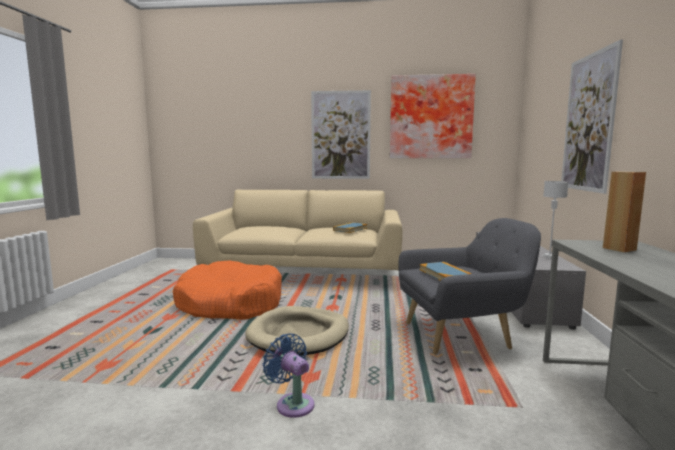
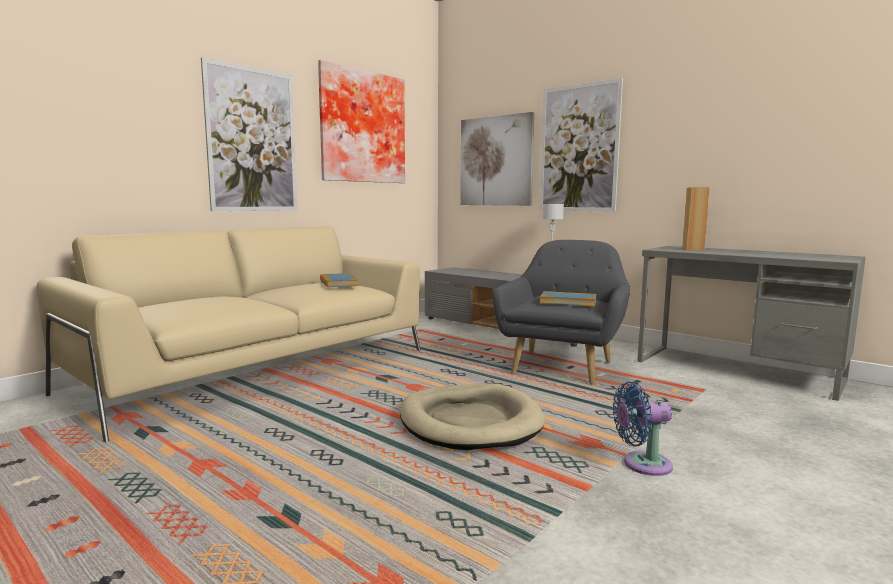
camera: 55 degrees left, 0 degrees up
(230, 304) = (282, 436): orange dog bed -> none
(544, 137) = (496, 161): none -> picture

